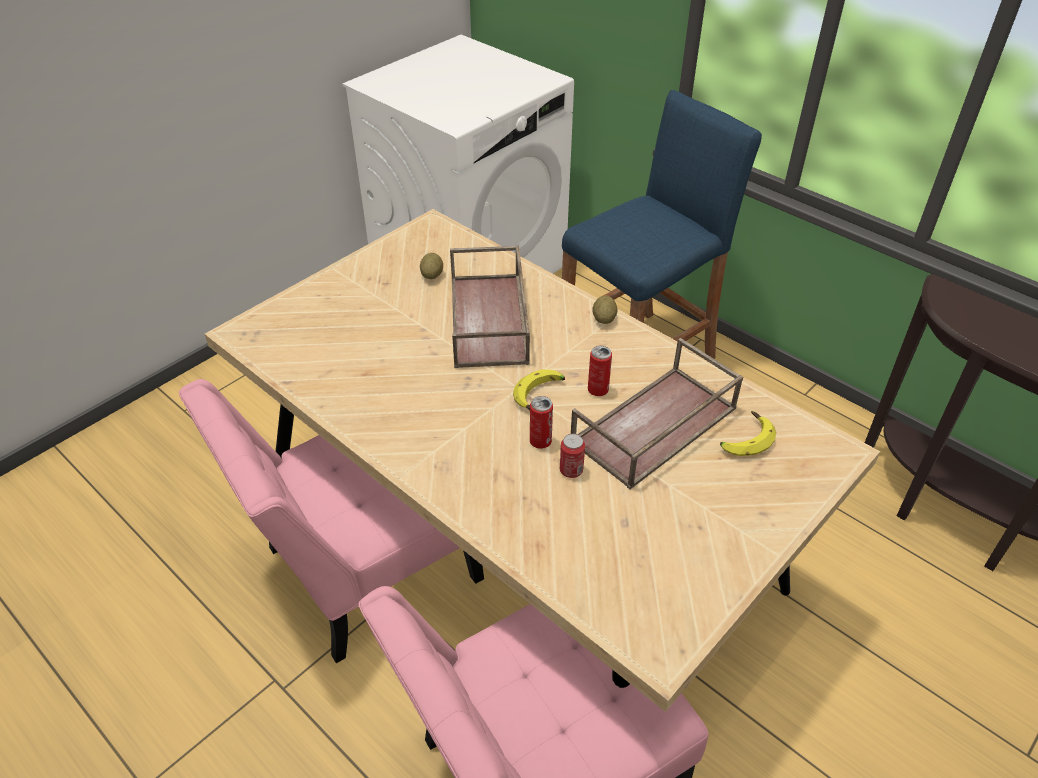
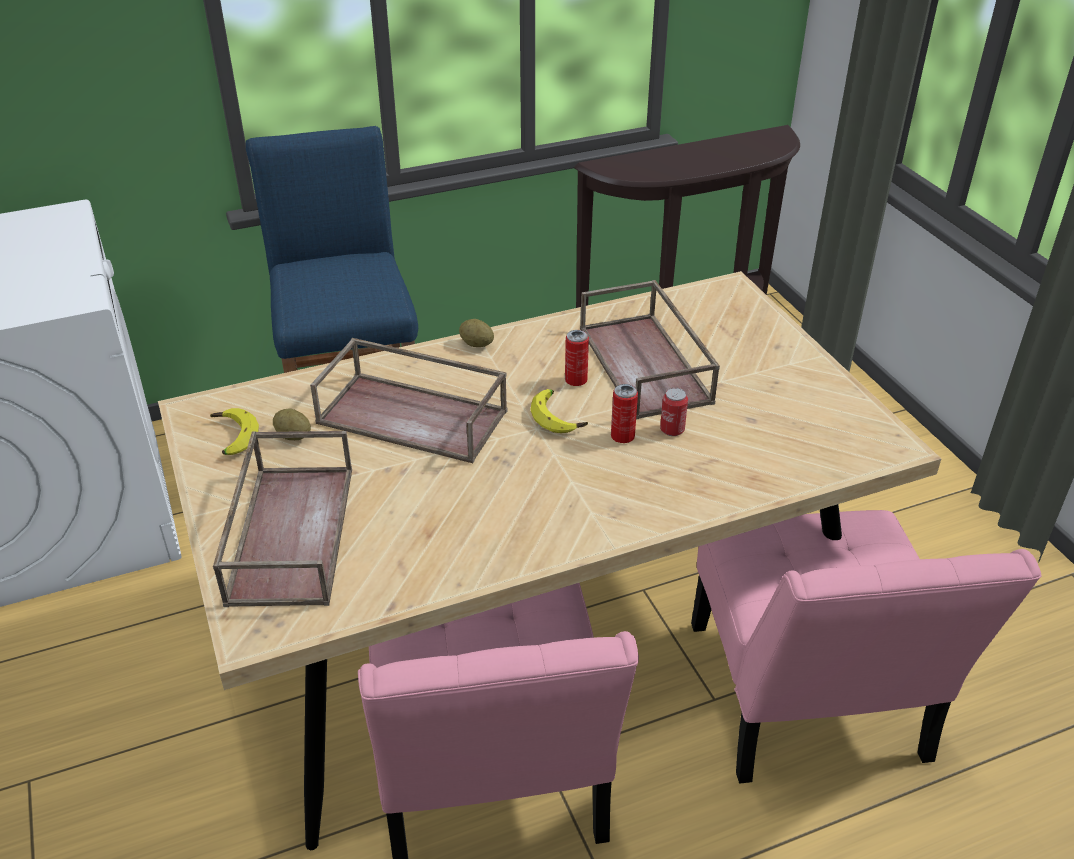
camera: 65 degrees left, 5 degrees down
(336, 311) = (290, 532): none -> brown tray
(744, 439) = (690, 325): banana -> banana (231, 438)

